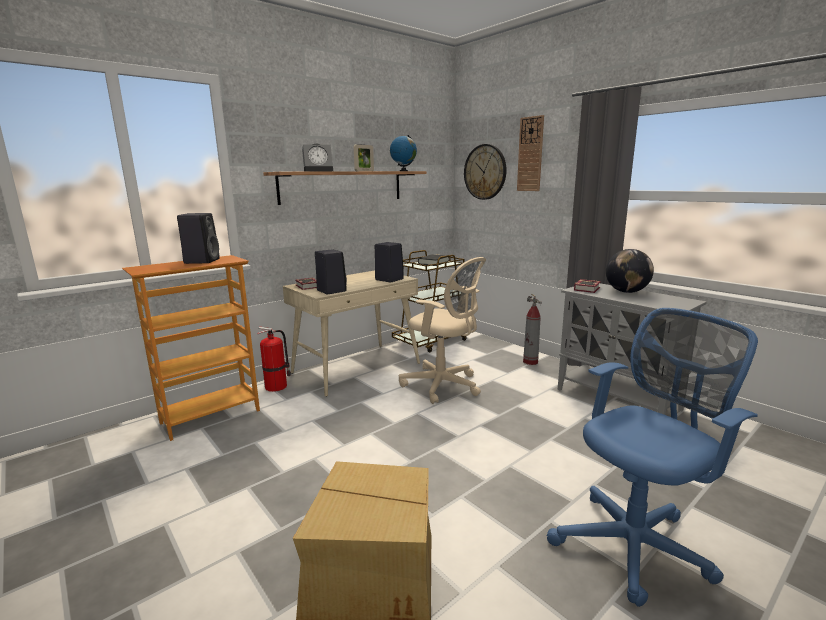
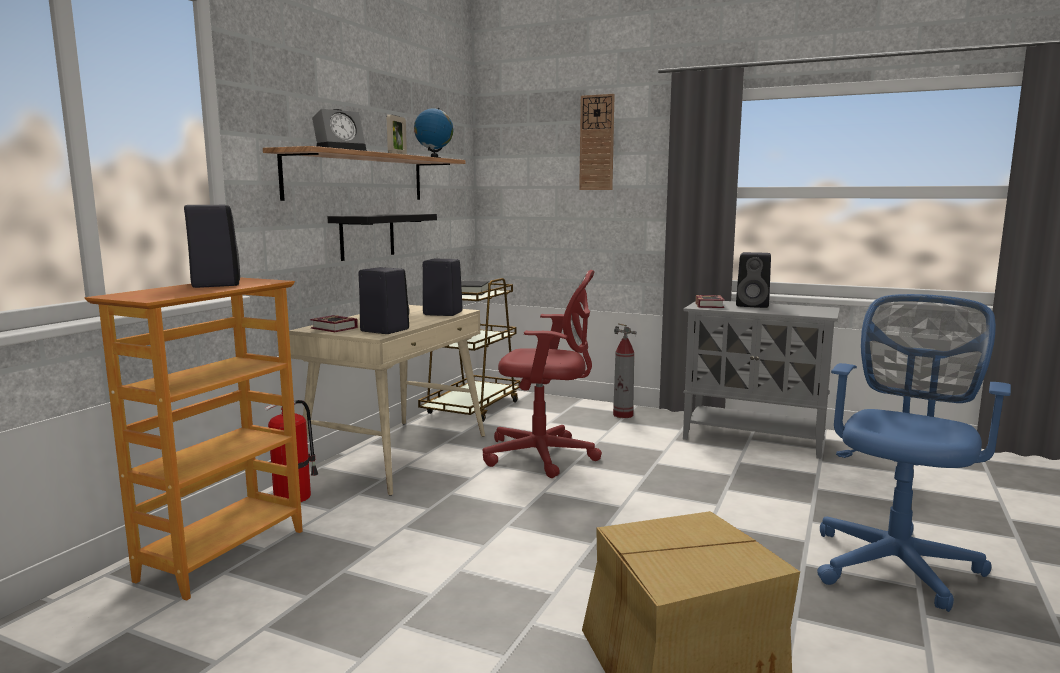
camera: 25 degrees left, 5 degrees down
(351, 225) = (367, 236): none -> black shelf
(444, 386) = (545, 456): beige office chair -> red office chair
(485, 172) = (527, 165): wall clock -> none
(626, 292) = (753, 305): globe -> black speaker

